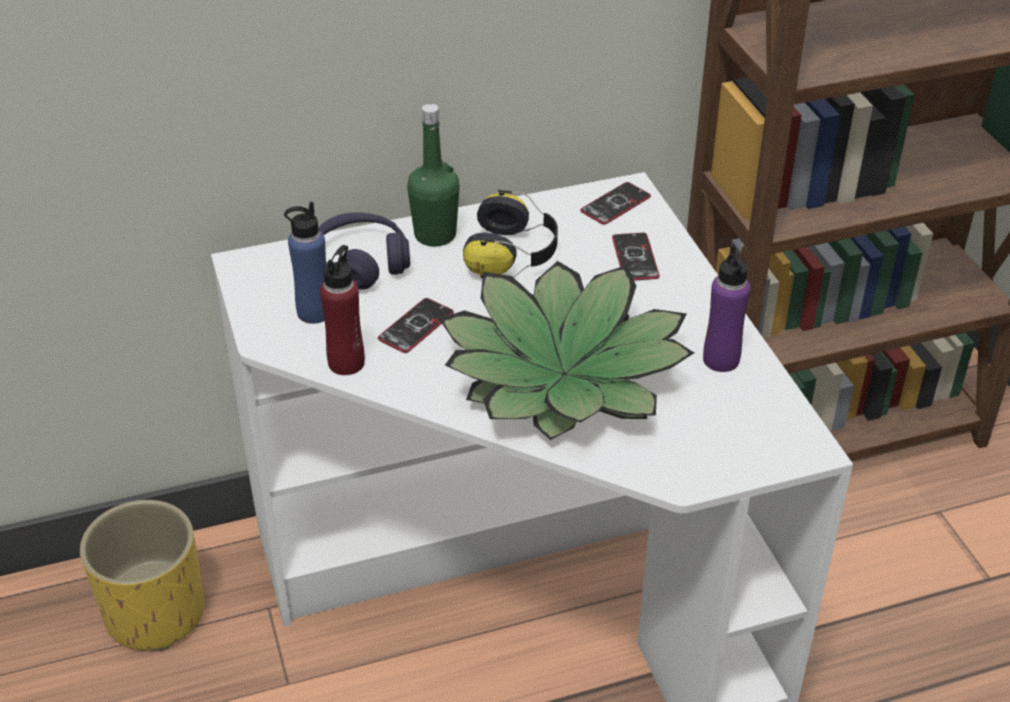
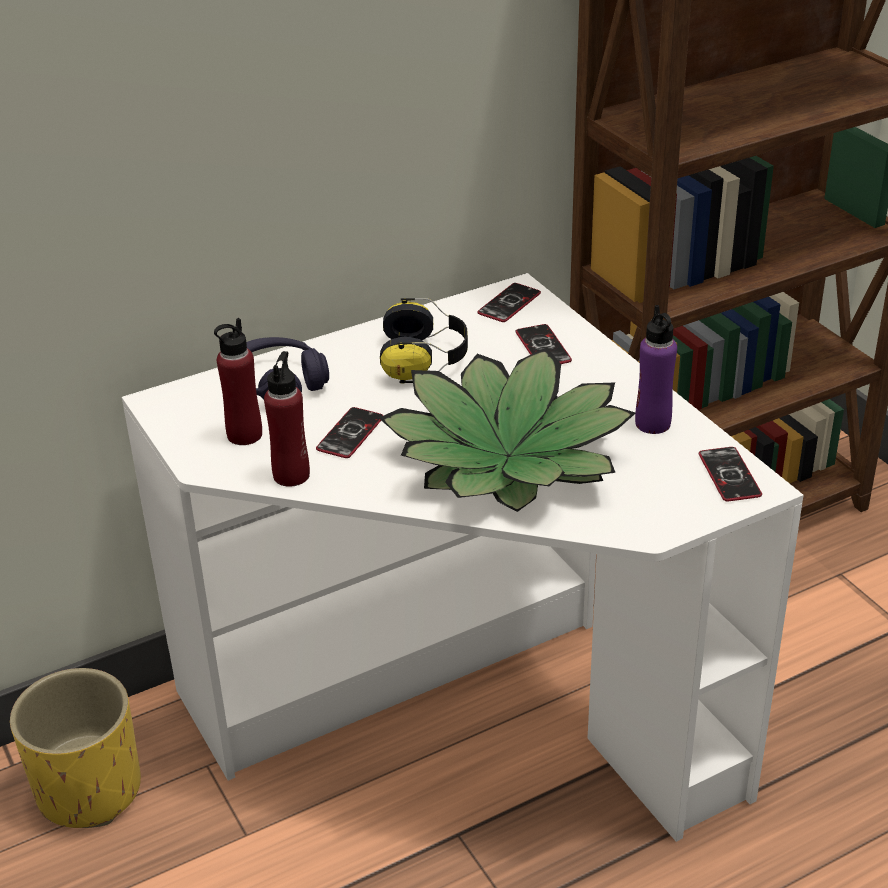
camera: 10 degrees left, 5 degrees down
(314, 312) = (244, 435): blue bottle -> red bottle
(435, 235) = (342, 352): green bottle -> none
(782, 430) = (729, 475): none -> phone

